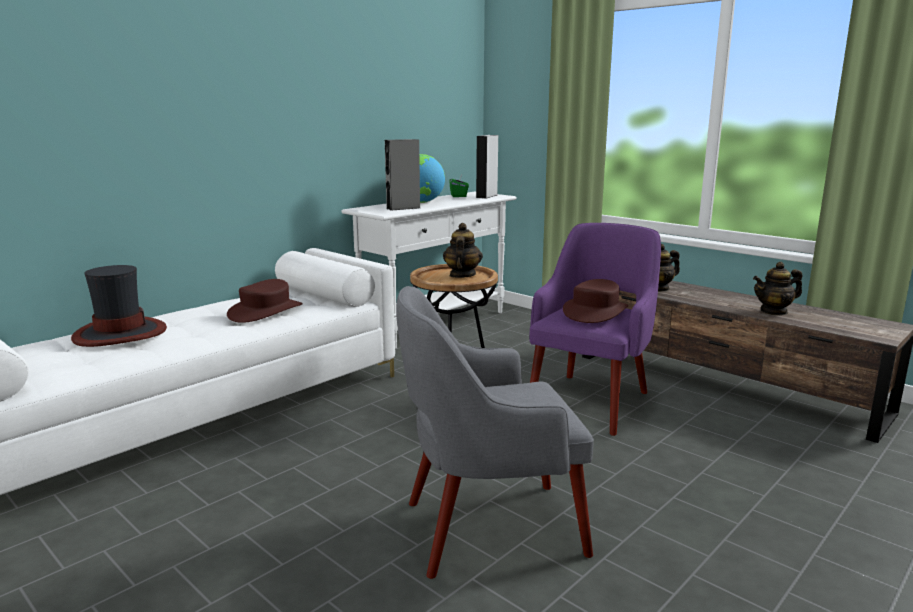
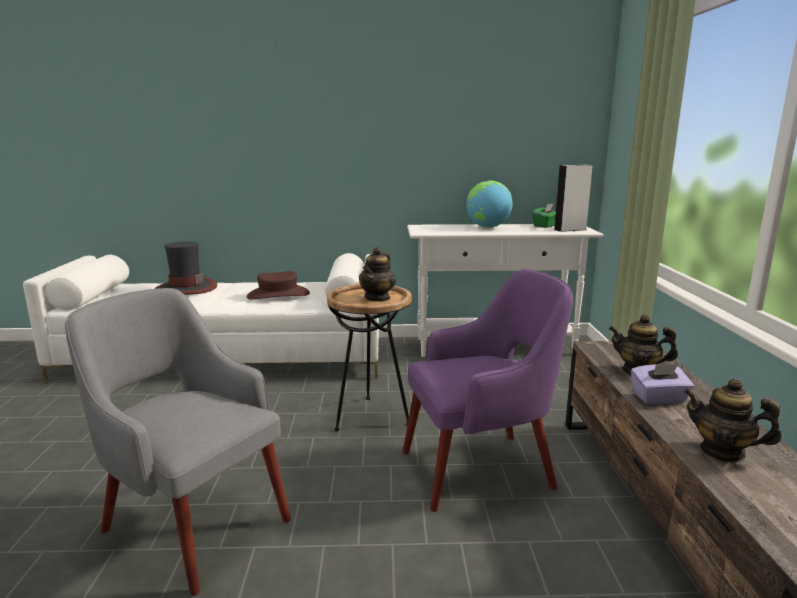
camera: 45 degrees right, 0 degrees up
(403, 208) = (451, 230): grey speaker -> none
(462, 275) = (377, 298): teapot -> teapot turned 150 degrees clockwise
(595, 312) = (476, 370): brown hat -> none
(699, 298) = (659, 398): none -> purple tissue box

